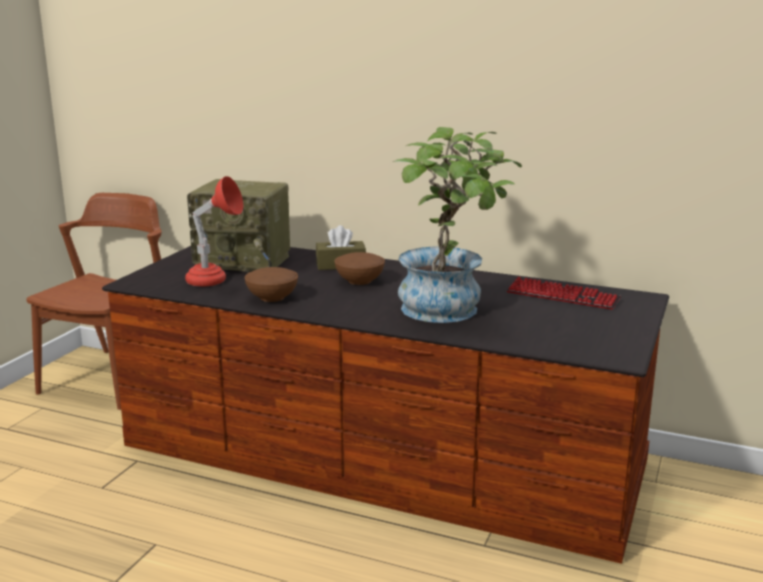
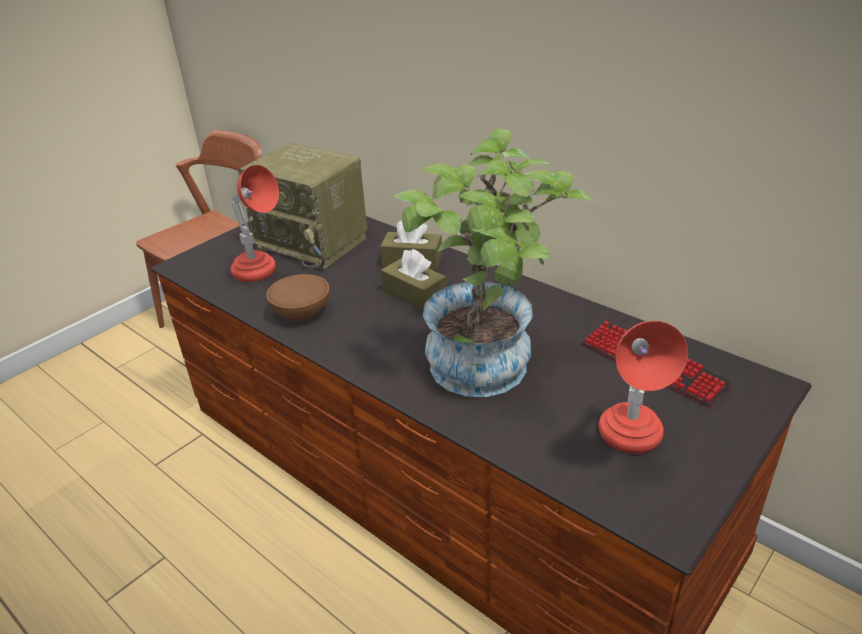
camera: 20 degrees right, 15 degrees up
(359, 281) = (414, 295): brown bowl -> brown tissue box
(573, 330) = (630, 446): none -> red table lamp

